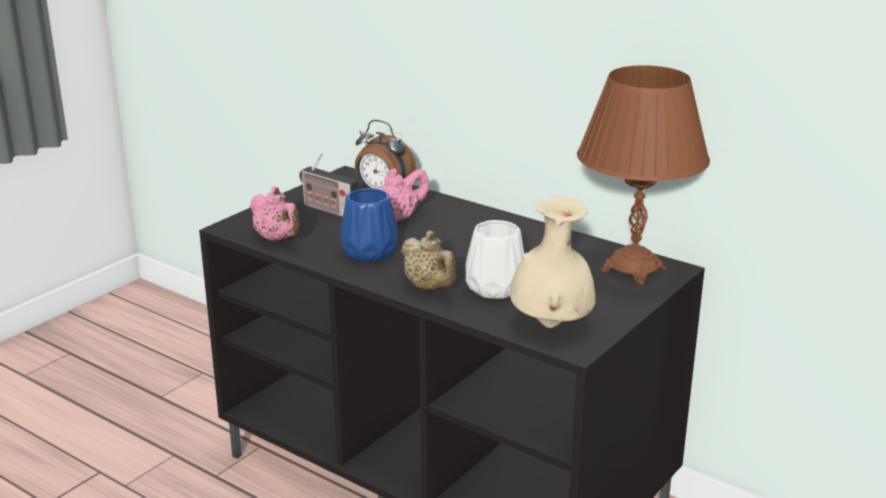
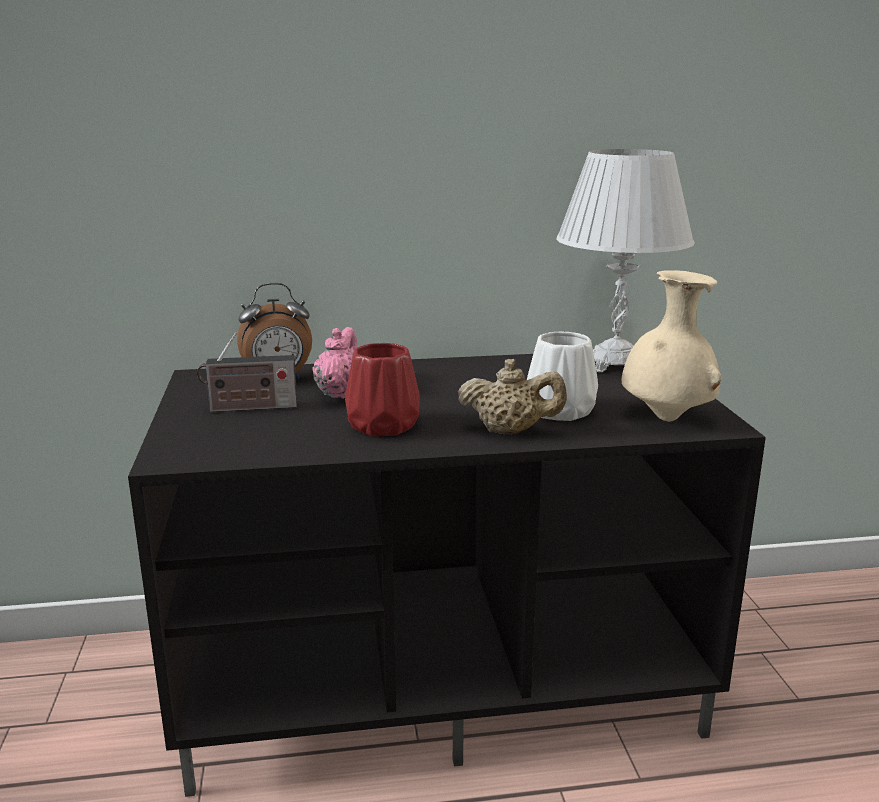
camera: 45 degrees left, 5 degrees down
(278, 239) = (255, 449): pink teapot -> none
(367, 252) = (381, 426): blue vase -> red vase
(633, 269) = (614, 364): brown table lamp -> white table lamp

